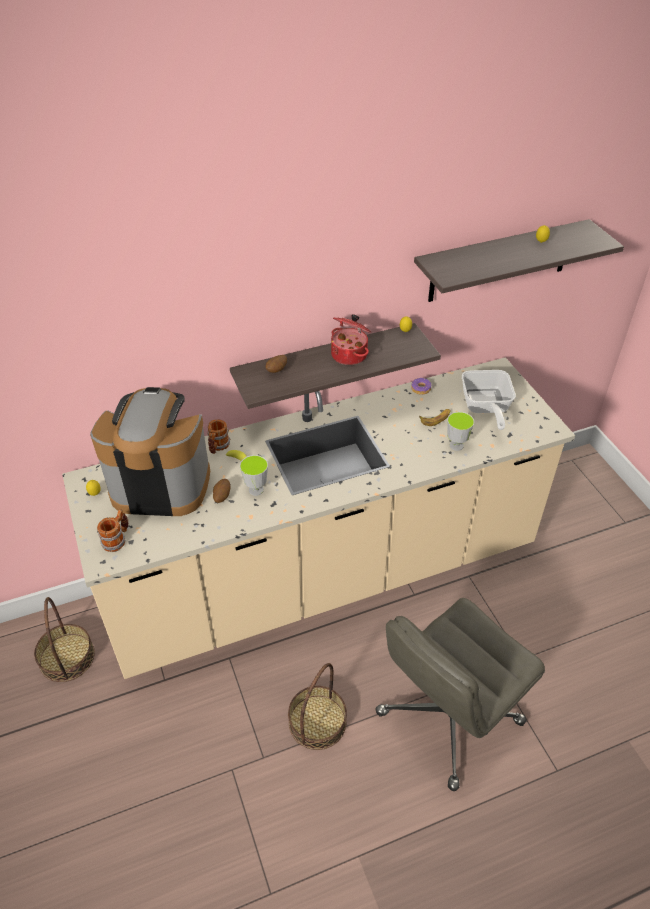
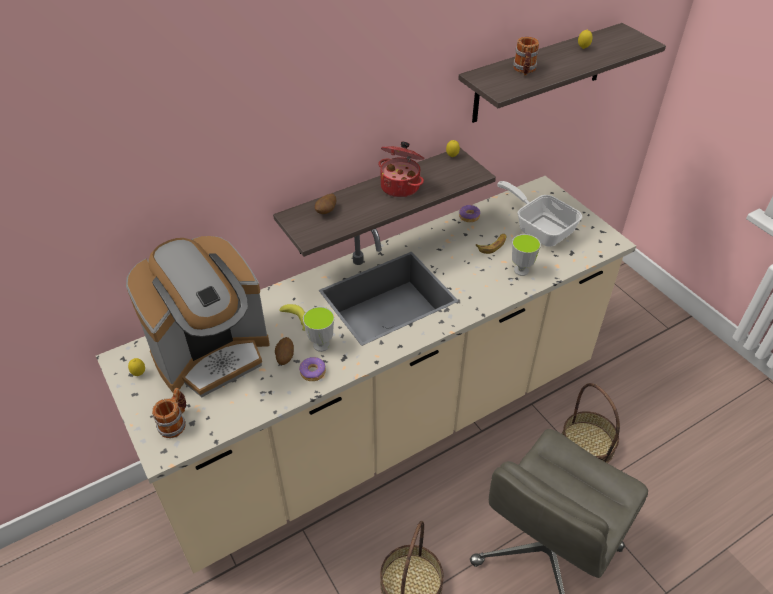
camera: 10 degrees left, 0 degrees up
(67, 657) = (121, 558): basket -> basket (587, 444)
(160, 485) = (212, 353): coffee machine -> coffee machine turned 150 degrees clockwise
(217, 447) = (268, 303): mug -> mug (524, 70)
(243, 513) = (313, 372): none -> donut
(485, 408) = (539, 228): frying pan -> frying pan turned 150 degrees clockwise

